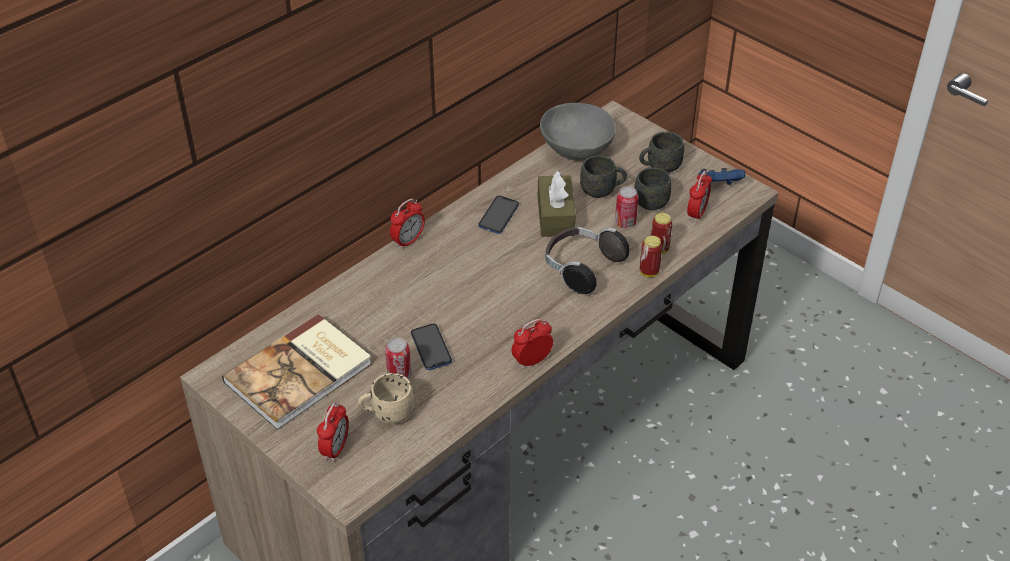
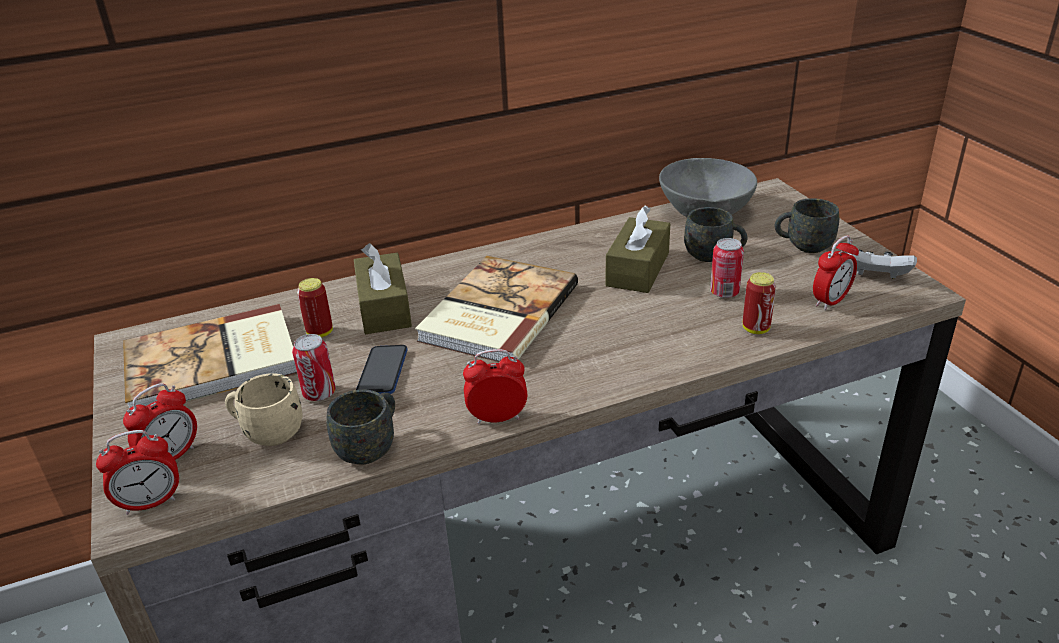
camera: 25 degrees right, 10 degrees down
(392, 295) = (384, 308): none -> brown tissue box
(408, 241) = (446, 261): alarm clock -> alarm clock (151, 502)
(478, 279) = (496, 313): none -> book
(498, 216) = (568, 257): phone -> none
(581, 268) = (635, 328): headphones -> none
(649, 272) = (726, 351): can -> can (320, 332)
(651, 200) = (774, 275): grey mug -> grey mug (371, 446)
(718, 186) = (876, 277): blue game controller -> white game controller

